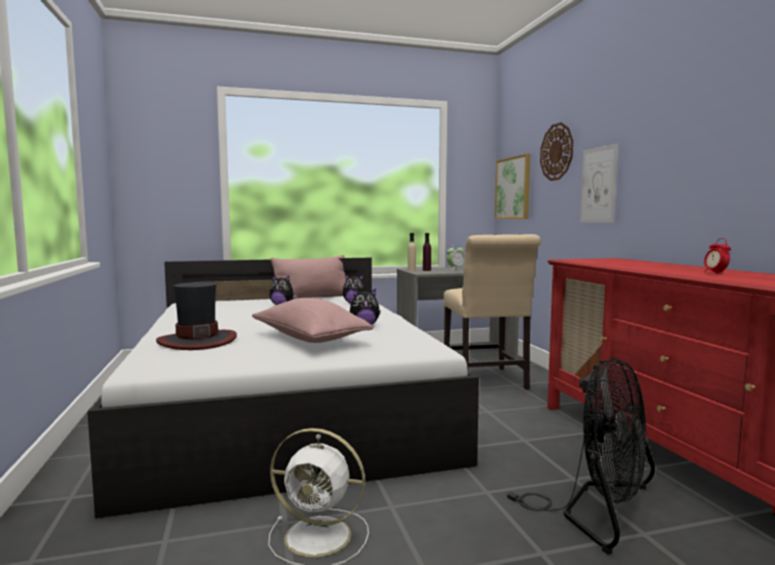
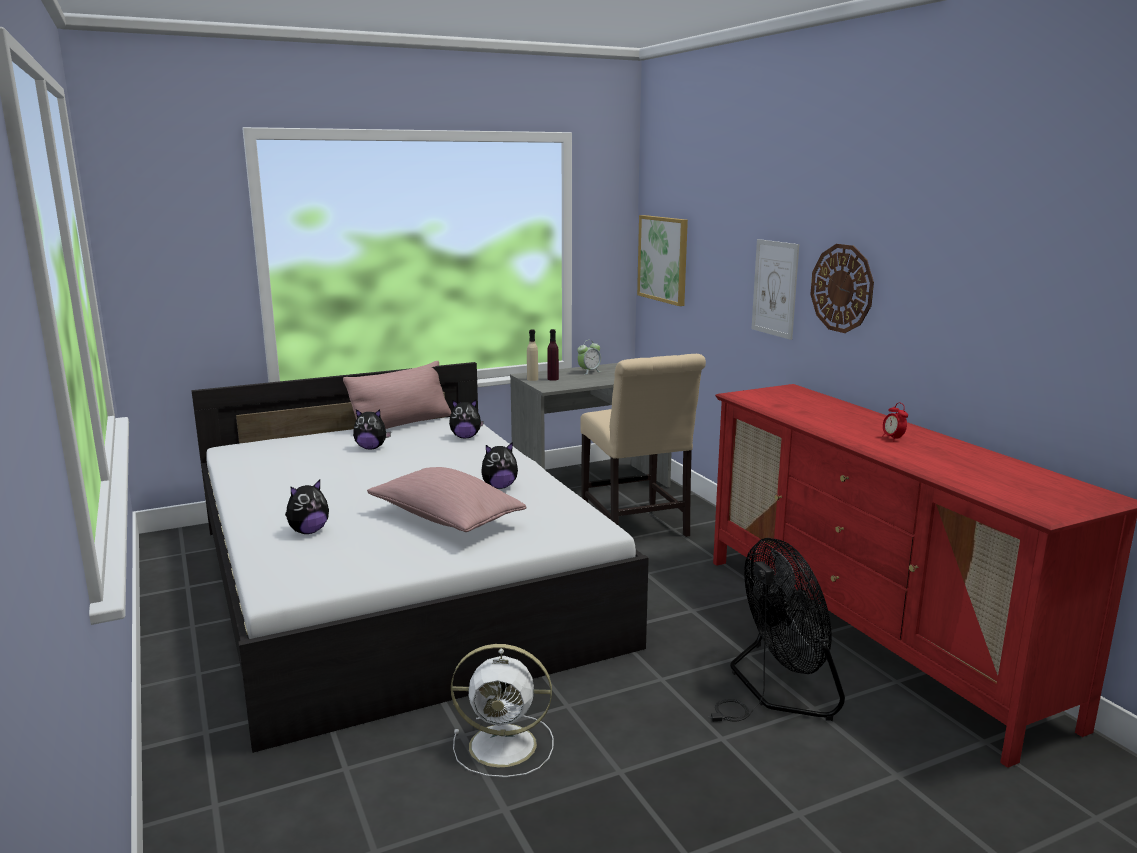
camera: 10 degrees left, 10 degrees up
(197, 341) = (308, 531): hat -> plush toy
(556, 152) = (723, 229): wall clock -> wall clock (842, 288)
(595, 509) = (768, 687): black fan -> black fan turned 45 degrees counterclockwise

